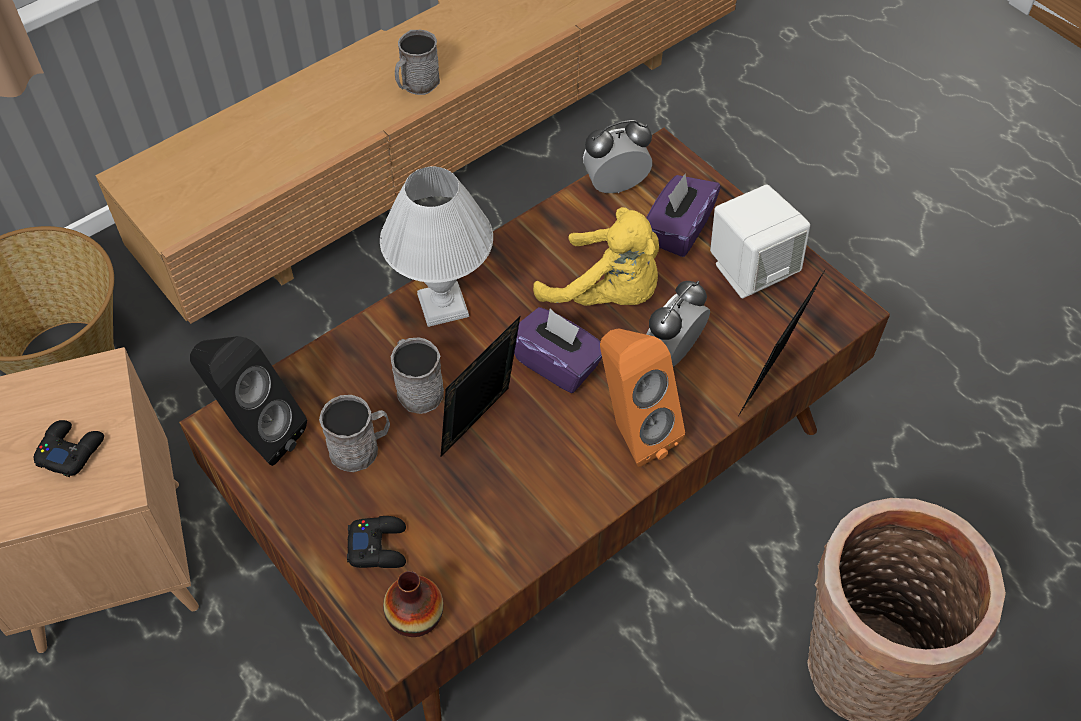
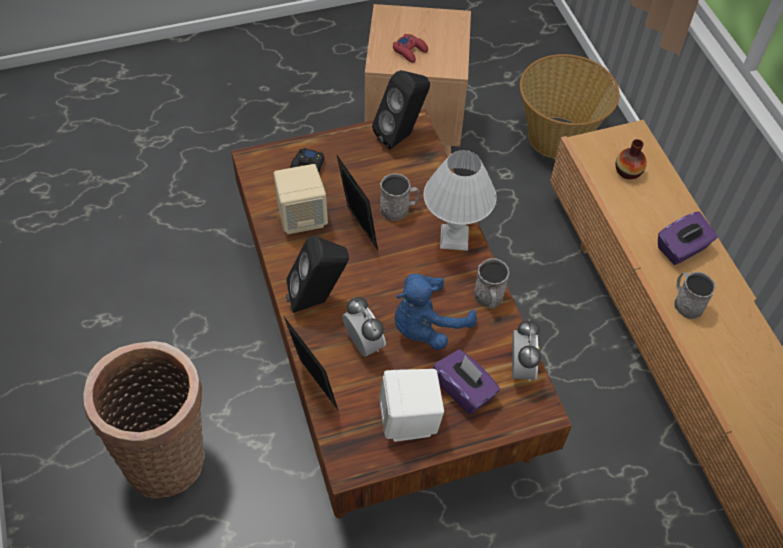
camera: 110 degrees right, 0 degrees up
(70, 451) = (410, 51): black game controller -> red game controller
(361, 448) = (371, 175): grey mug -> grey mug (489, 298)
(415, 615) = (262, 170): vase -> vase (628, 171)
(491, 511) = (302, 217): none -> beige speaker
(557, 363) = (384, 280): purple tissue box -> purple tissue box (682, 249)
(607, 293) = (426, 326): yellow plush toy -> blue plush toy
(631, 431) = (318, 300): orange speaker -> black speaker

